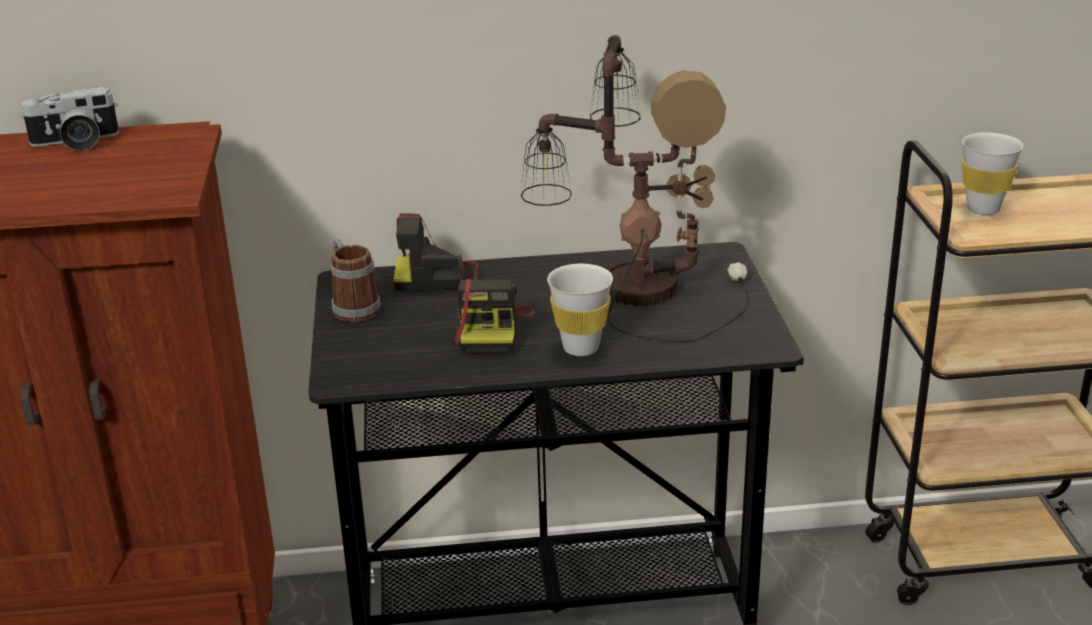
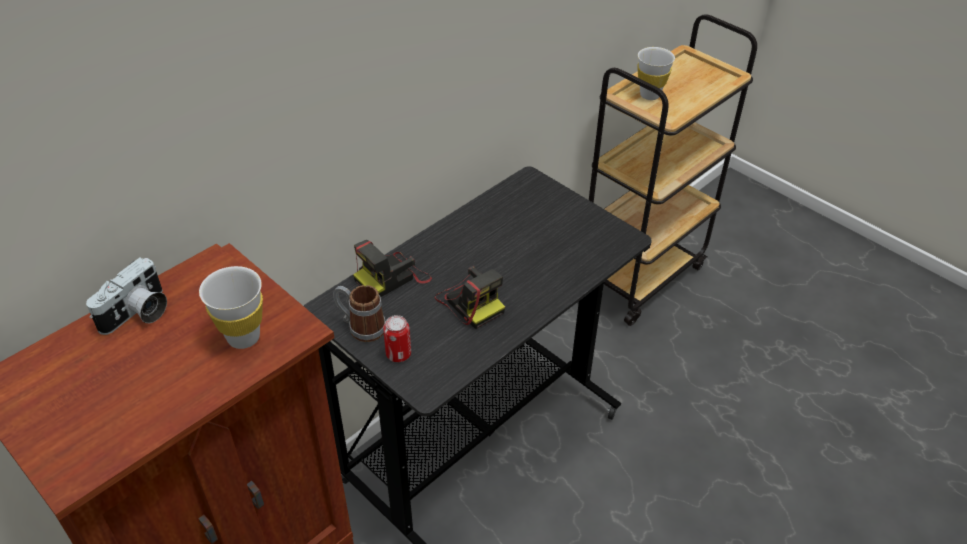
camera: 40 degrees left, 15 degrees up
(356, 341) = (398, 354): none -> can
(581, 348) = (536, 290): white cup -> white cup (243, 337)
(635, 287) = (512, 227): table lamp -> none

